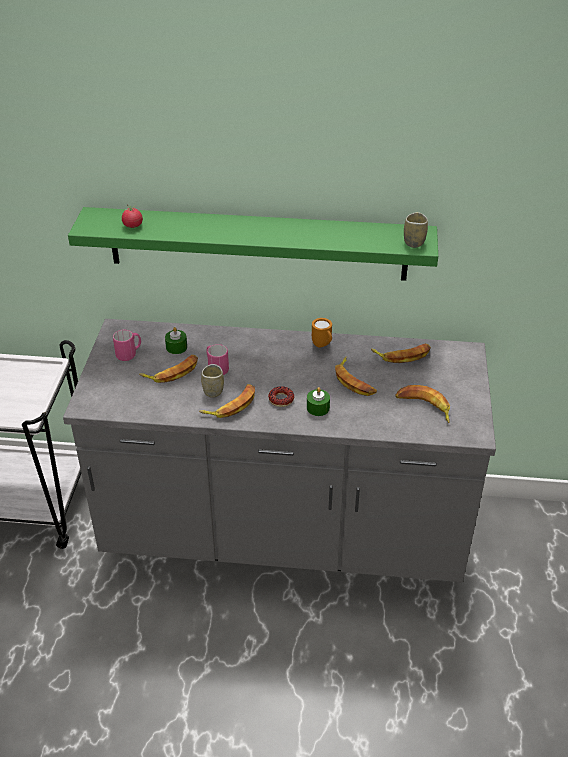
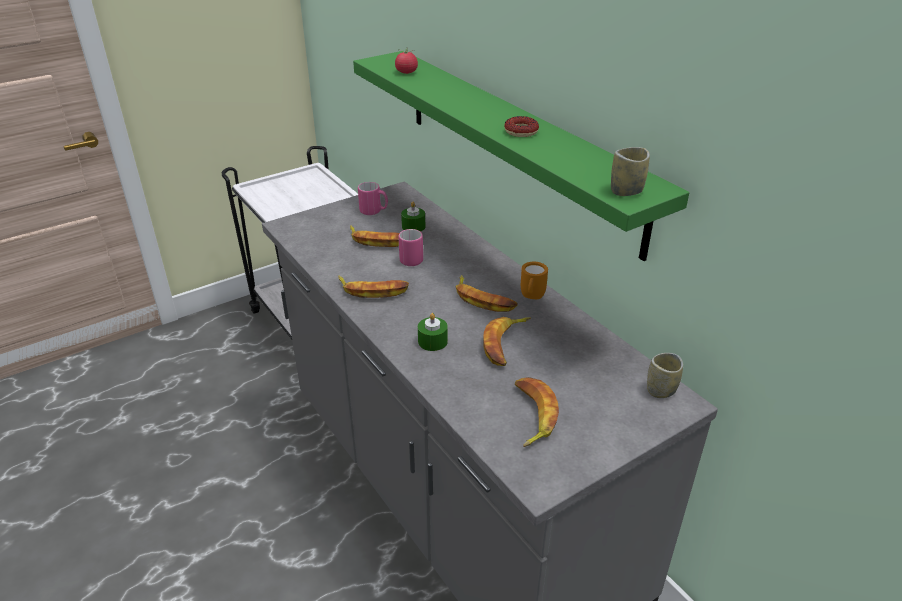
camera: 50 degrees right, 5 degrees down
(213, 391) = (379, 272): cup -> cup (661, 390)
(281, 399) = (416, 313): donut -> donut (521, 131)
(402, 355) = (595, 356): banana -> banana (483, 299)

